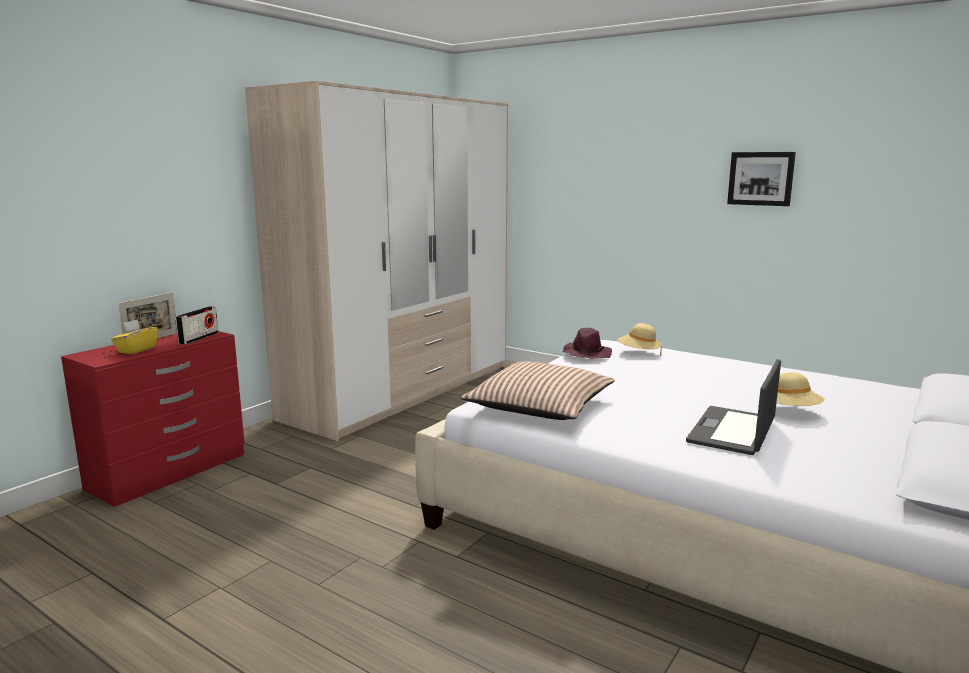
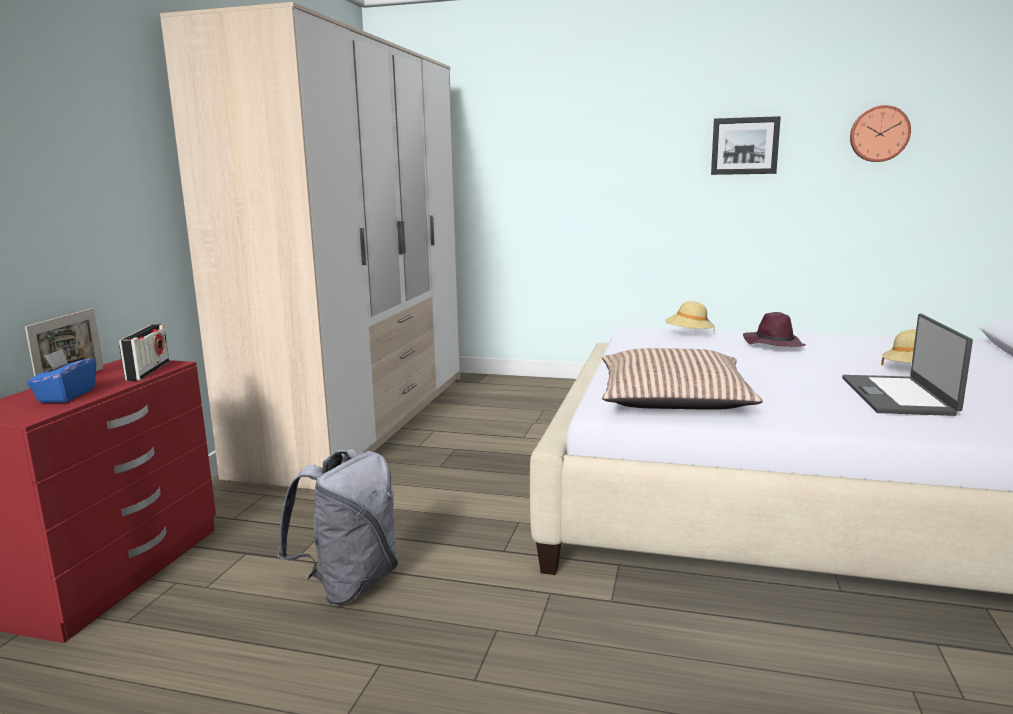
camera: 20 degrees left, 0 degrees up
(136, 350) = (66, 396): yellow tissue box -> blue tissue box
(294, 507) = (349, 585): none -> grey backpack
(586, 354) = (638, 342): purple hat -> purple hat (773, 344)
(895, 172) = (879, 134): none -> wall clock

